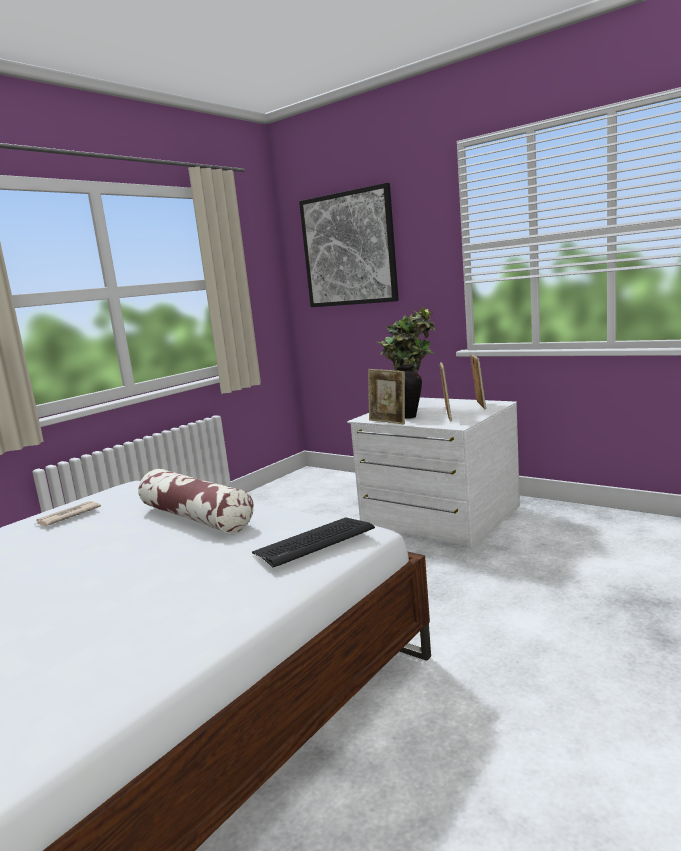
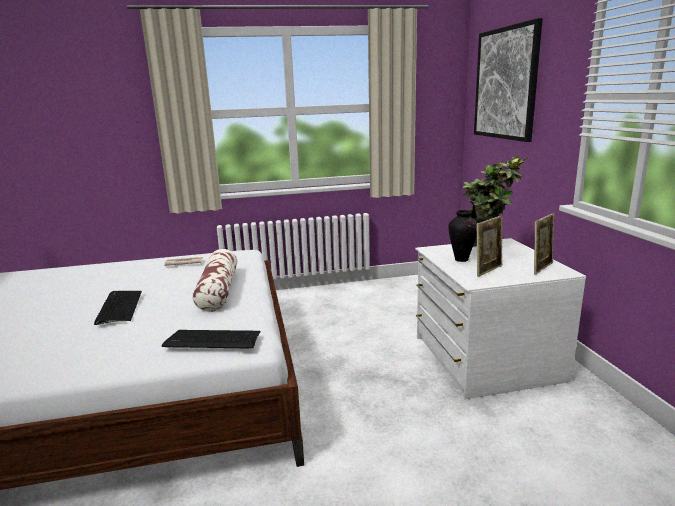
camera: 40 degrees right, 5 degrees up
(98, 574) = (119, 307): none -> keyboard
(388, 422) = (436, 259): picture frame -> none

